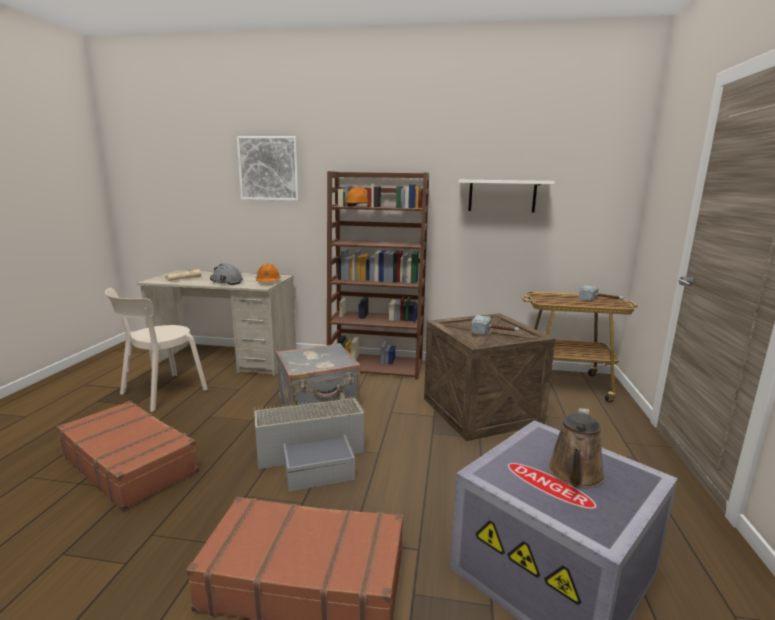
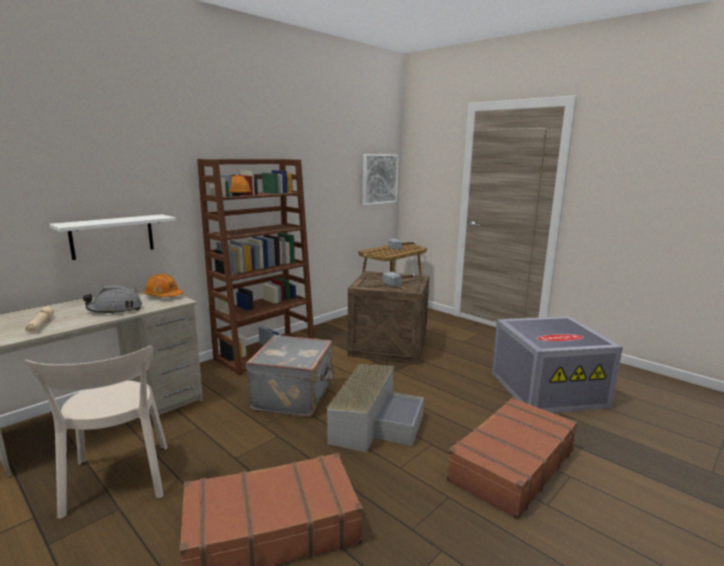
camera: 55 degrees left, 0 degrees up
(269, 168) = (111, 155): picture -> picture (379, 179)
(502, 196) = (331, 177): white shelf -> white shelf (112, 236)
(575, 475) = (556, 330): brown watering can -> none

